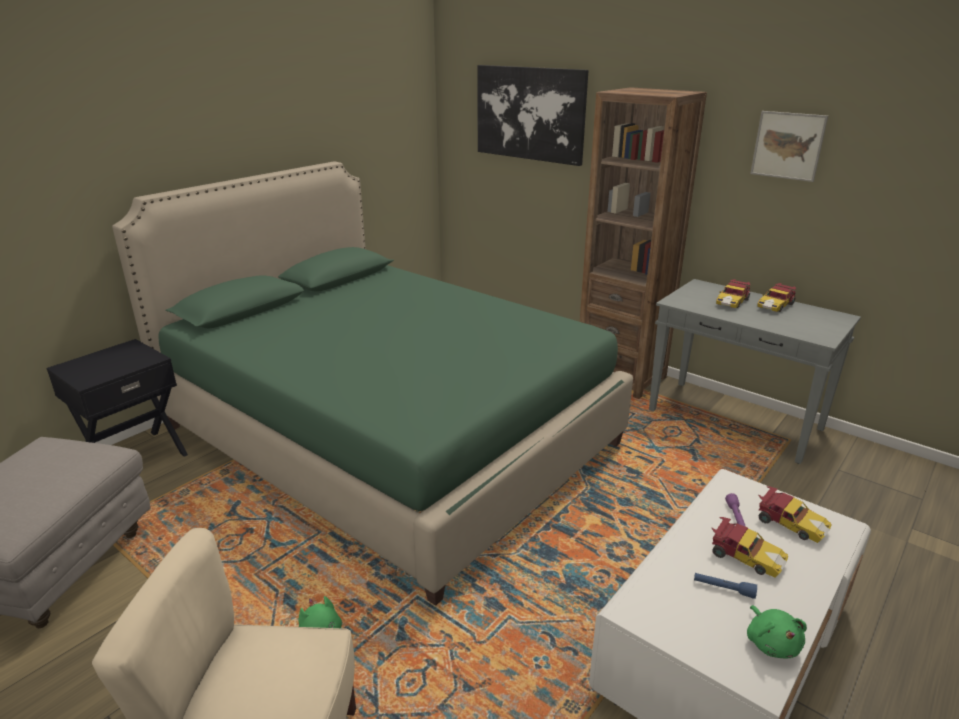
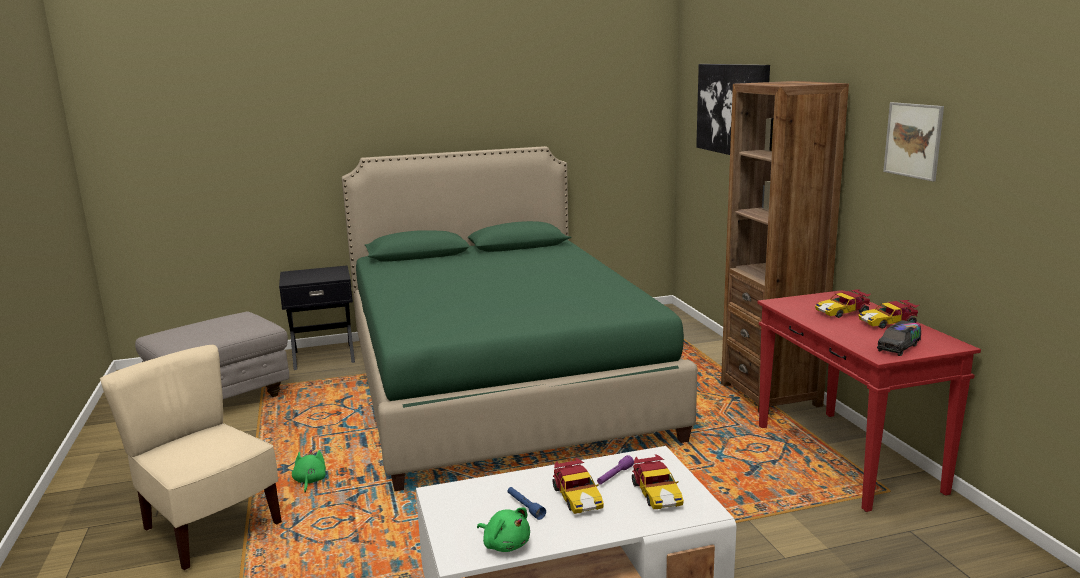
camera: 35 degrees right, 10 degrees down
(735, 420) = (848, 459): grey console table -> red console table
(771, 643) = (505, 544): green plush toy -> green plush toy turned 75 degrees counterclockwise
(819, 327) = (898, 347): none -> toy truck

